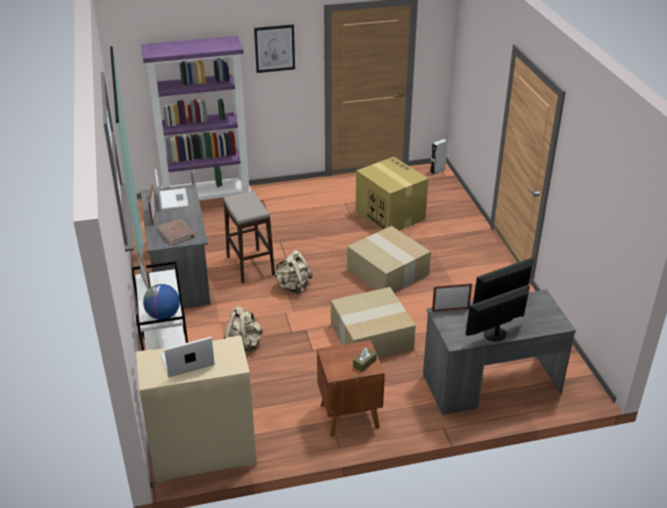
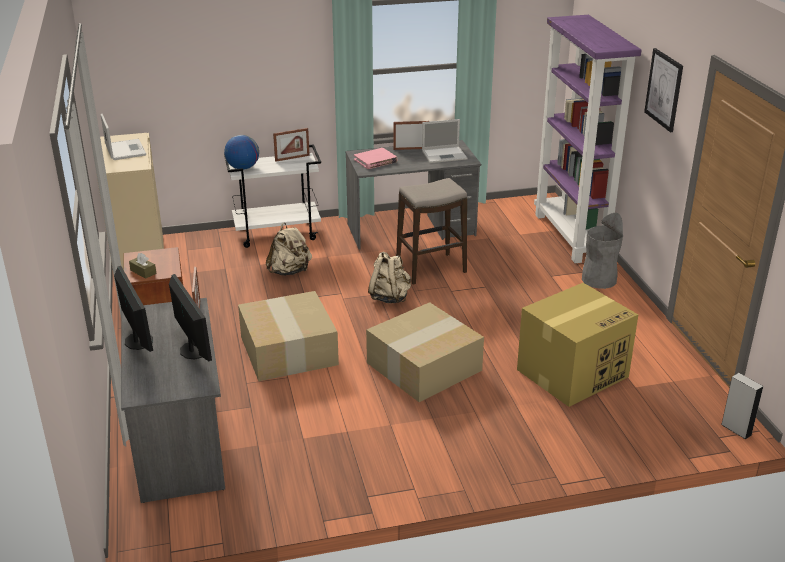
camera: 90 degrees right, 5 degrees down
(176, 234) = (375, 161): brown book -> pink book
(274, 194) = (599, 279): none -> grey trash can

